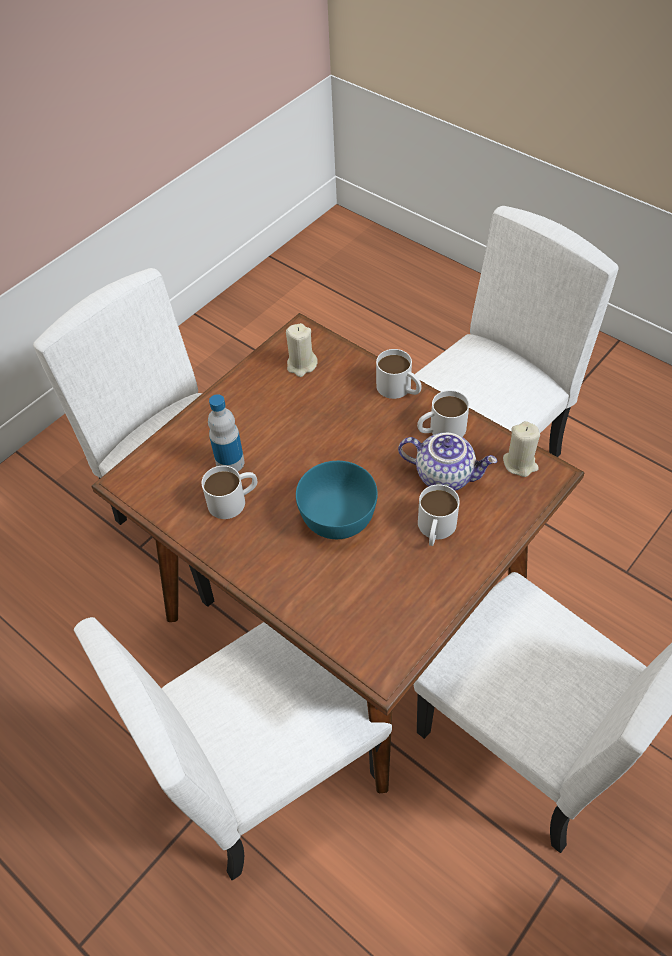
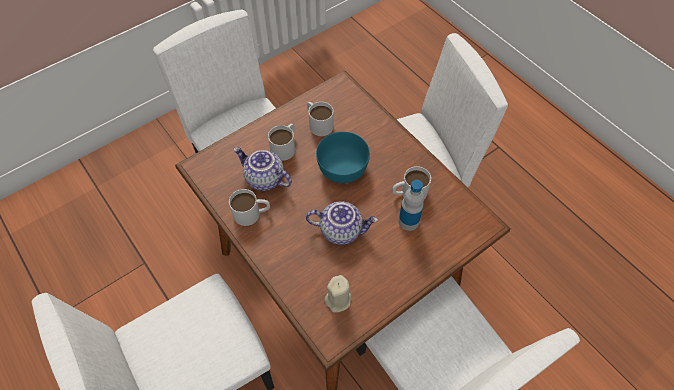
camera: 170 degrees left, 5 degrees up
(317, 435) = (341, 230): none -> teapot
(399, 389) = (267, 256): white mug -> white mug (318, 123)
(520, 463) = (212, 176): beige candle -> none

